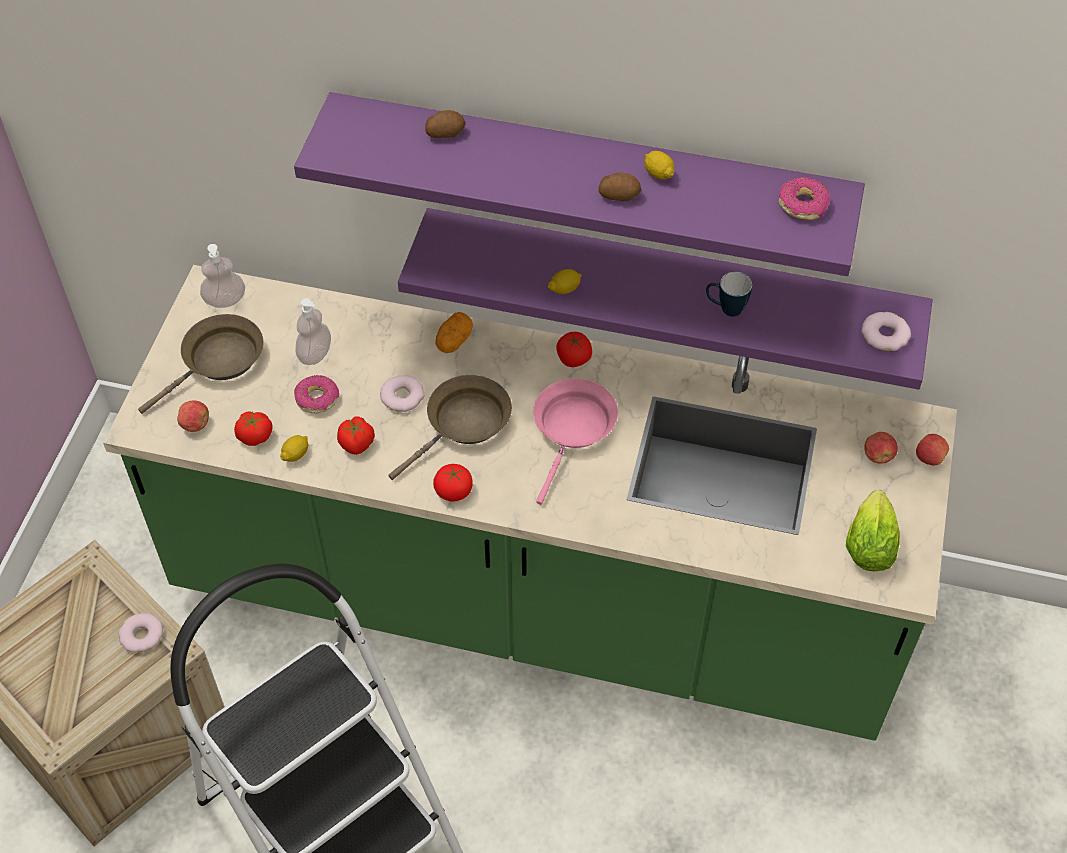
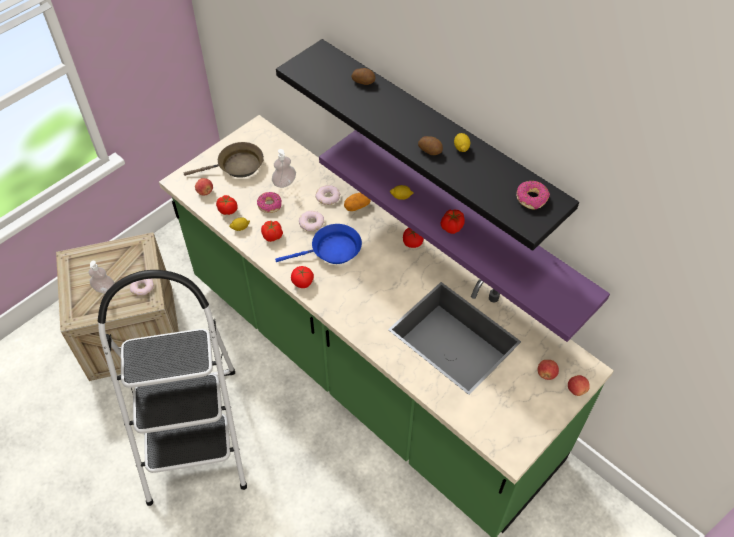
camera: 30 degrees right, 0 degrees up
(225, 300) = (261, 138): soap dispenser -> soap dispenser (104, 288)
(464, 424) = (332, 251): brown frying pan -> blue frying pan
(573, 429) = (386, 279): pink frying pan -> none
(588, 172) = (437, 135): purple shelf -> black shelf
(666, 302) = (451, 227): none -> tomato
(725, 309) = (481, 245): mug -> none
(869, 542) = (507, 419): lettuce -> none
(885, 335) = (564, 301): donut -> donut (328, 197)

